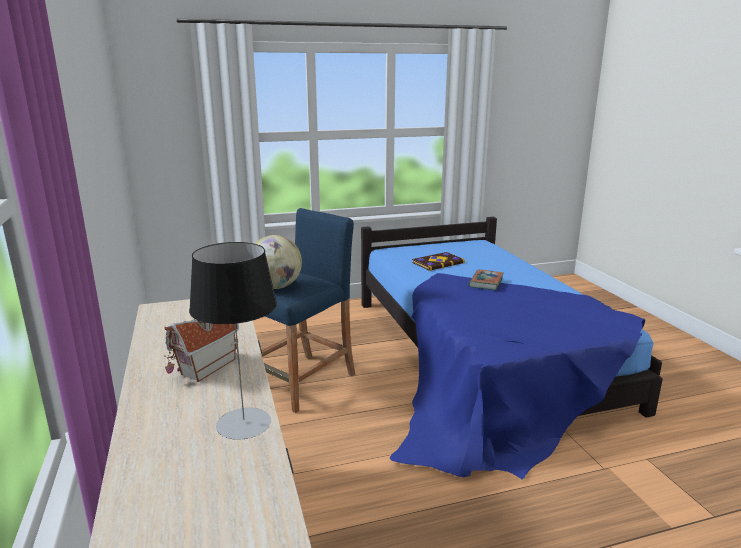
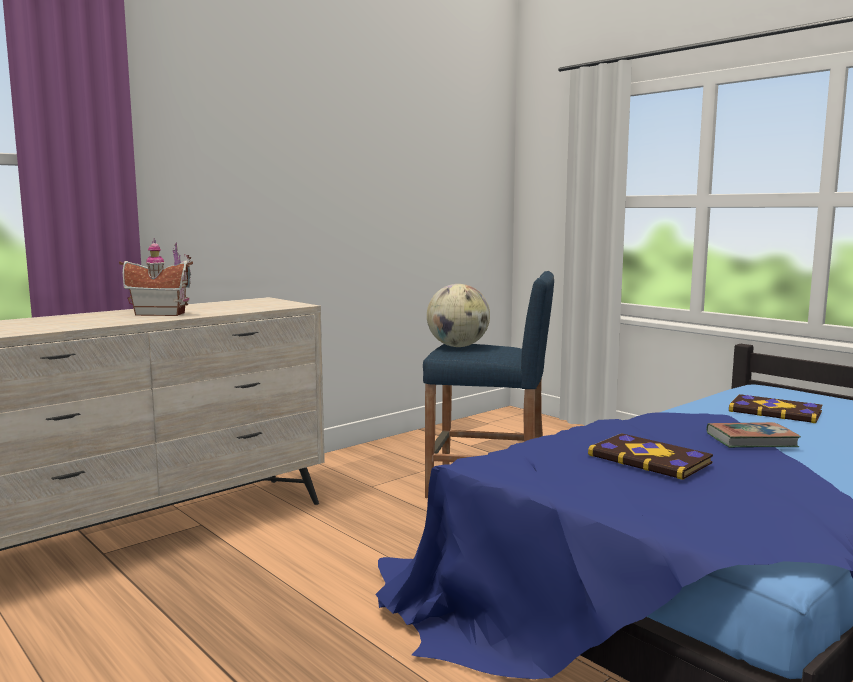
camera: 65 degrees right, 10 degrees down
(244, 423) = (72, 325): table lamp -> none
(511, 310) = (650, 459): none -> book

